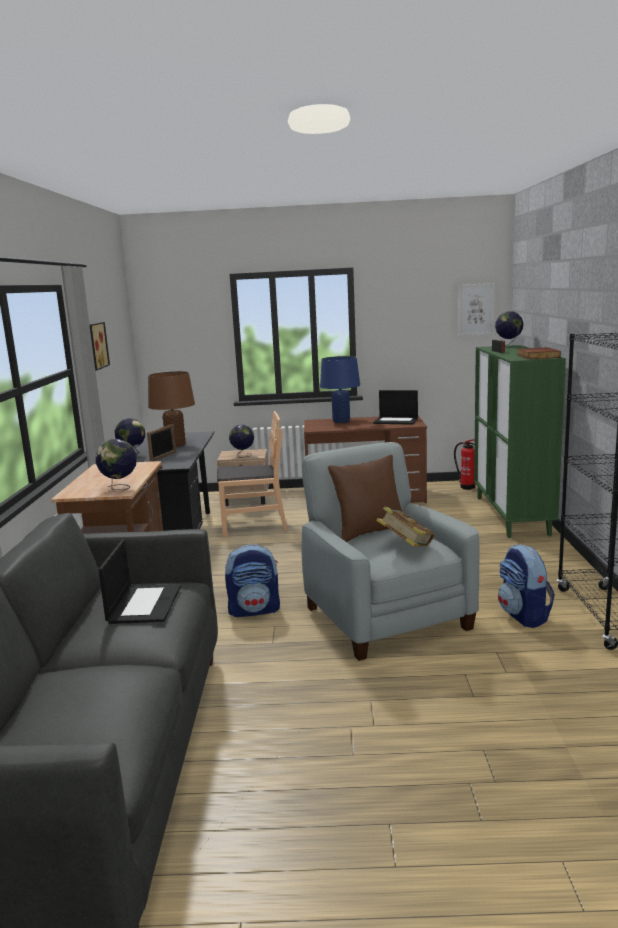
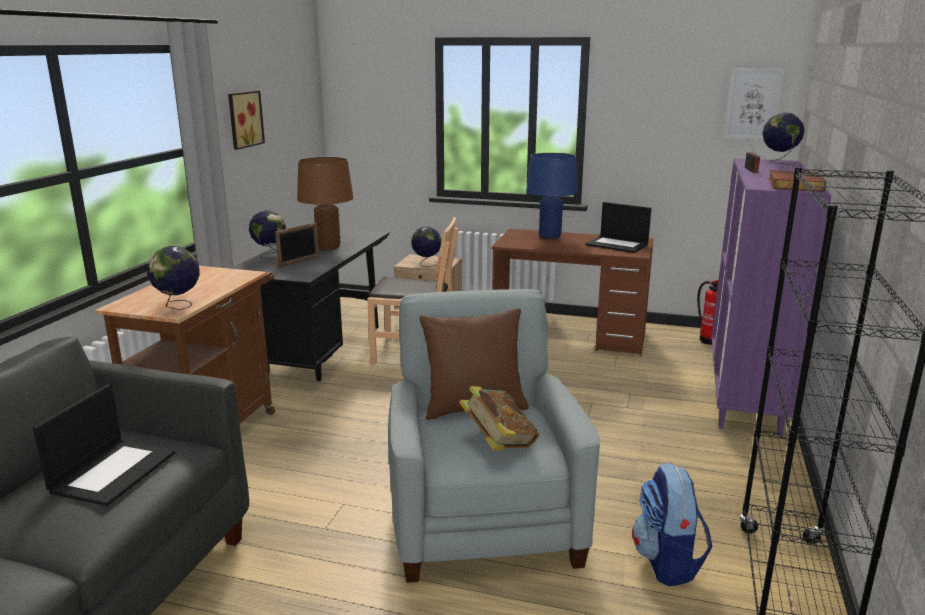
camera: 15 degrees right, 5 degrees up
(254, 610) = (336, 475): backpack -> none
(512, 515) = (744, 393): green cabinet -> purple cabinet

